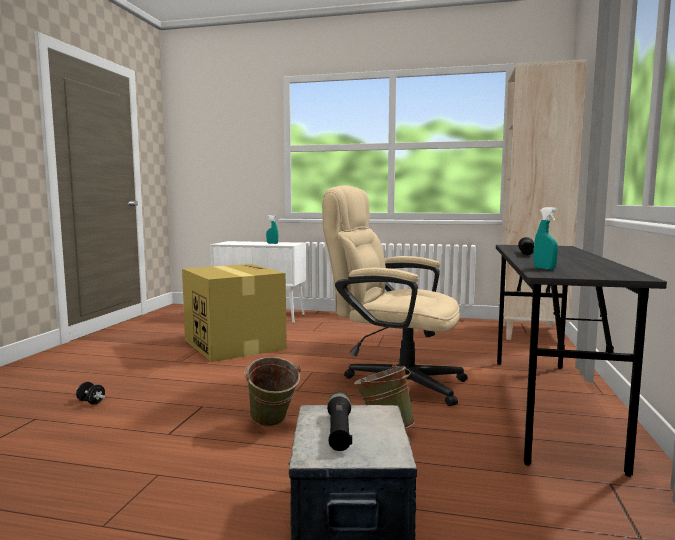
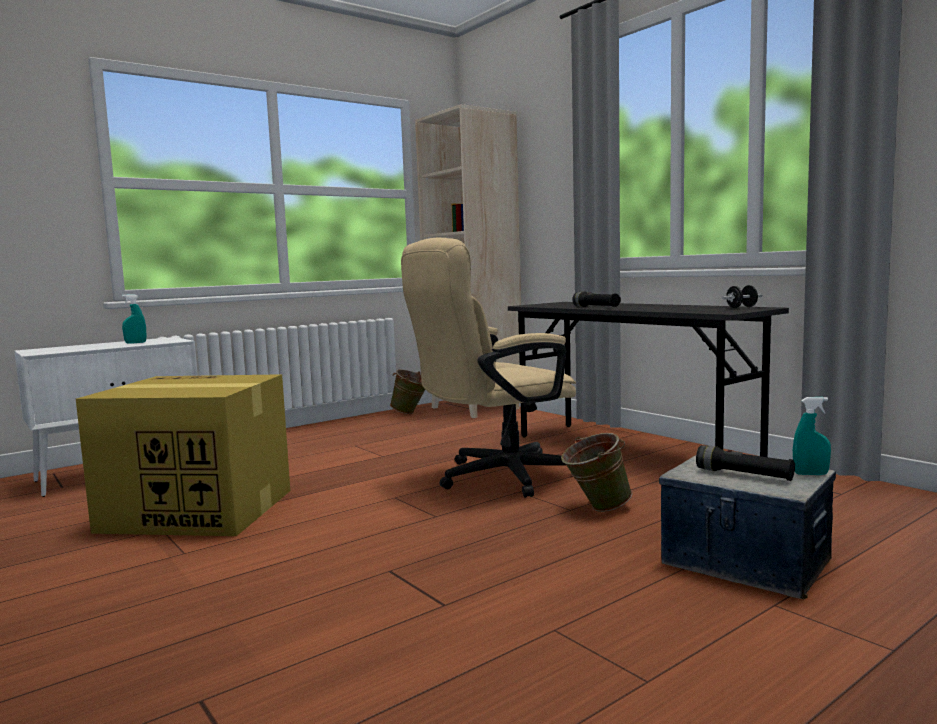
camera: 50 degrees left, 0 degrees up
(91, 402) = (220, 642): black dumbbell -> black dumbbell (741, 307)
(272, 425) = (511, 548): green bucket -> green bucket (411, 413)
(544, 268) = (694, 310): turquoise spray bottle -> turquoise spray bottle (810, 474)

